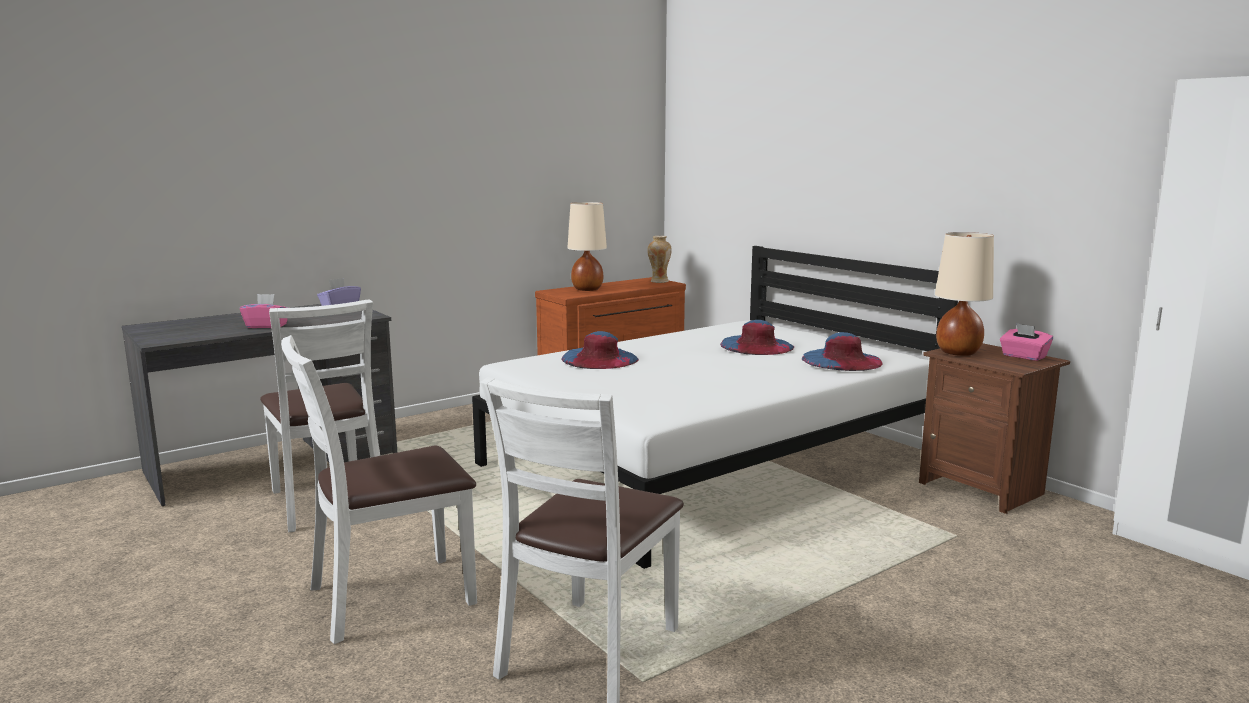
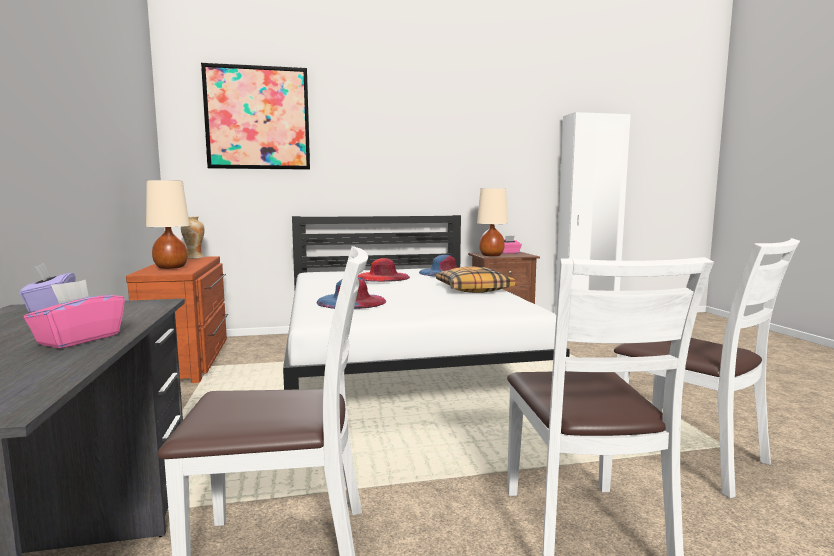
camera: 65 degrees left, 5 degrees down
(739, 119) = (257, 118): none -> picture
(751, 386) = (473, 289): none -> pillow
(757, 346) = (383, 277): blue hat -> red hat

